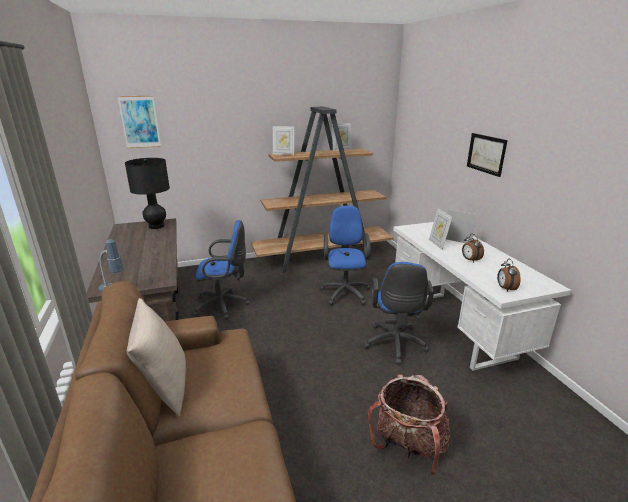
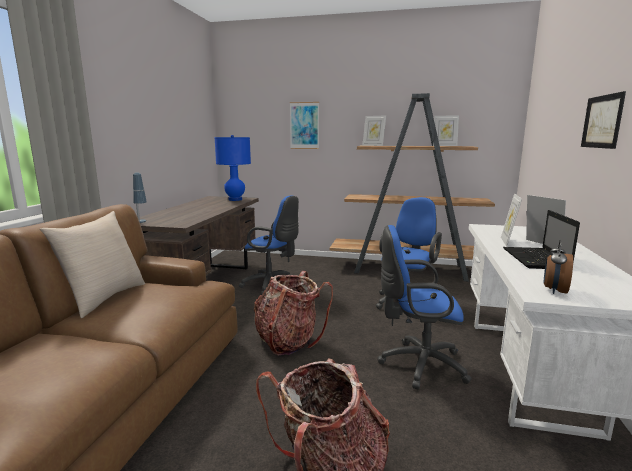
camera: 30 degrees right, 10 degrees down
(140, 122) = (249, 111): picture -> picture (304, 125)
(156, 226) = (235, 199): black table lamp -> blue table lamp
(292, 358) = (288, 341): none -> backpack
(395, 345) = (418, 364): blue office chair -> blue office chair turned 60 degrees clockwise
(470, 260) = (536, 259): alarm clock -> laptop

